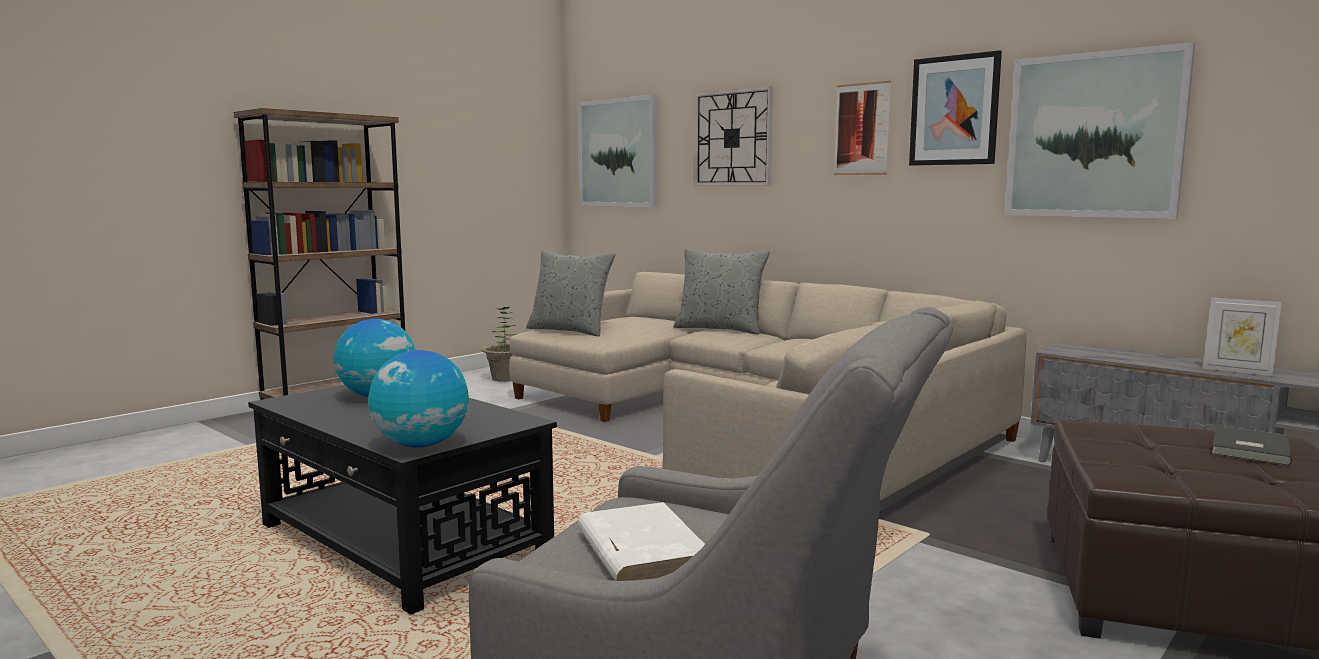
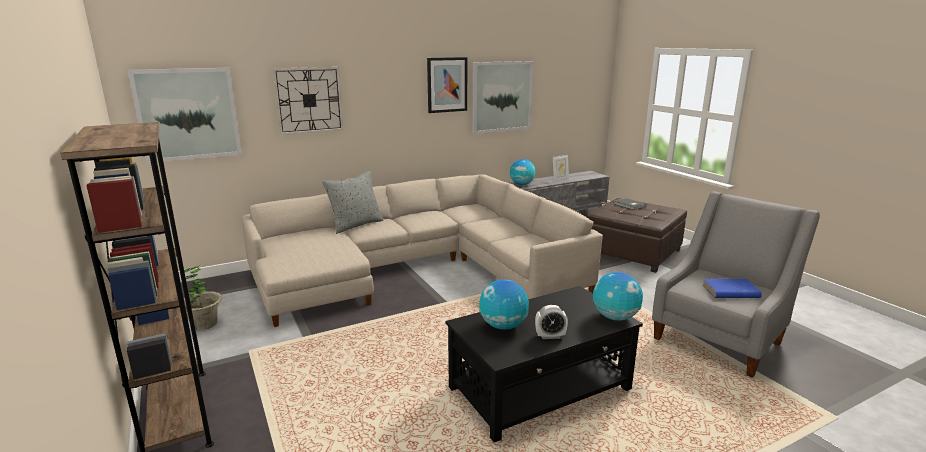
camera: 70 degrees left, 10 degrees up
(344, 416) = (550, 336): none -> alarm clock
(570, 330) = (296, 261): grey pillow -> none
(641, 552) = (730, 291): white book -> blue book
(862, 129) = (400, 94): picture -> none
(1108, 353) = (522, 184): none -> globe

